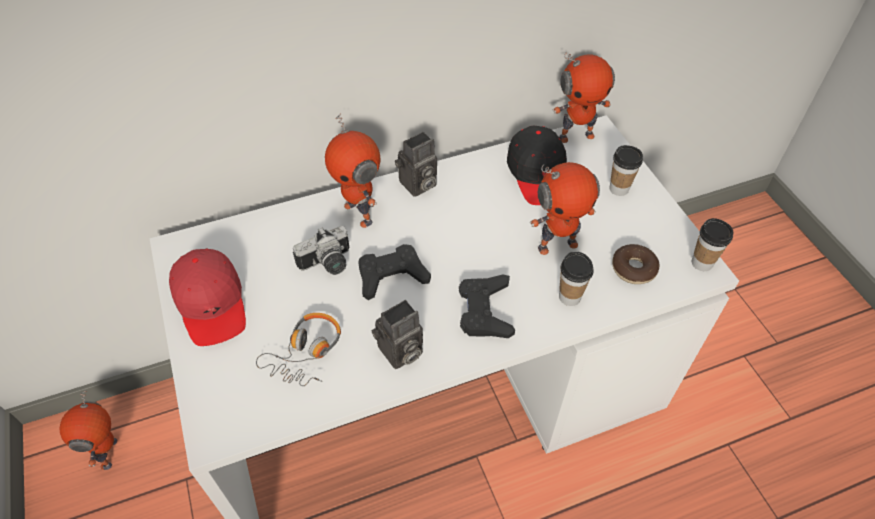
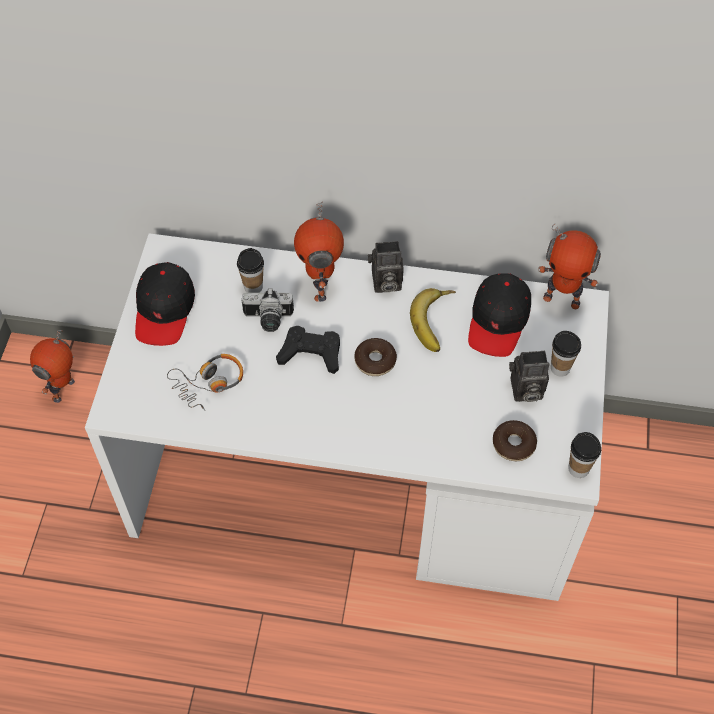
camera: 30 degrees right, 5 degrees up
(212, 303) = (164, 310): red cap -> black cap
(400, 353) = (276, 418): camera -> camera (524, 391)
(457, 255) = (375, 361): none -> donut
(485, 310) = (364, 418): black game controller -> none
(488, 198) = (437, 322): none -> banana
(557, 244) = (465, 392): toy robot -> none
(569, 297) = (440, 440): cup -> cup (253, 287)

